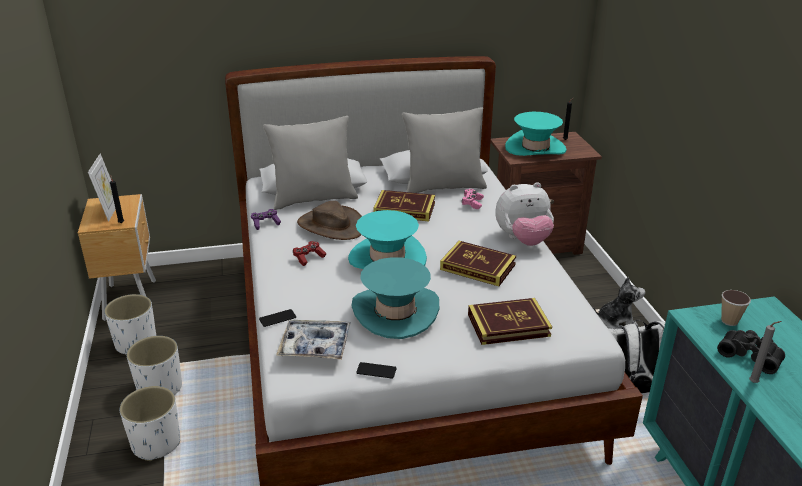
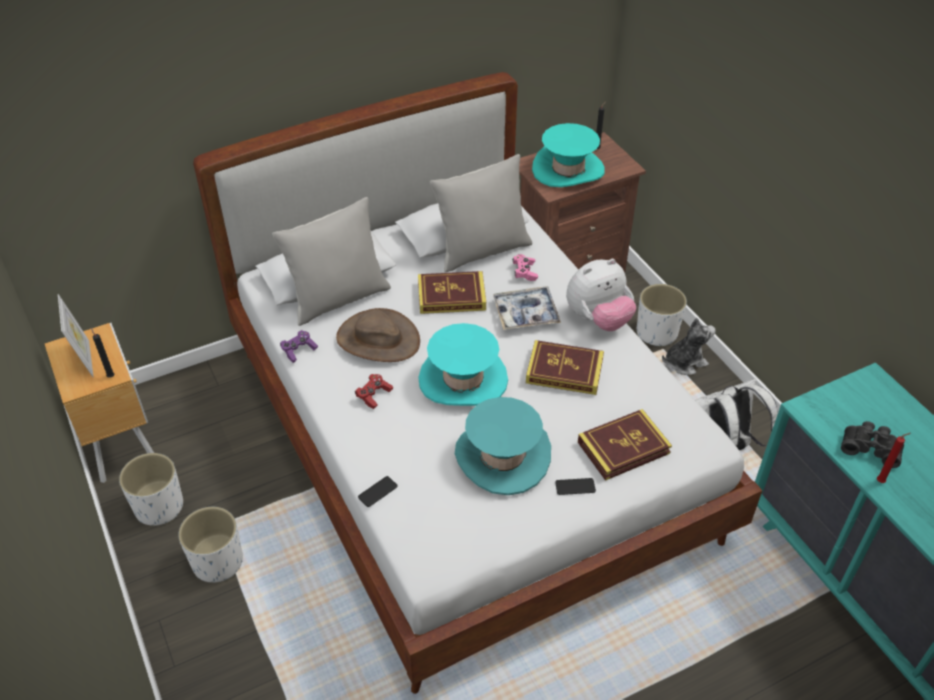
camera: 15 degrees left, 15 degrees up
(156, 444) = (247, 634): white planter -> white planter (657, 333)
(315, 346) = (436, 522): tray -> tray (526, 313)
(376, 371) = (512, 540): phone -> phone (575, 487)
(729, 321) = (841, 406): cup -> none
(755, 382) = (881, 481): grey candle -> red candle

